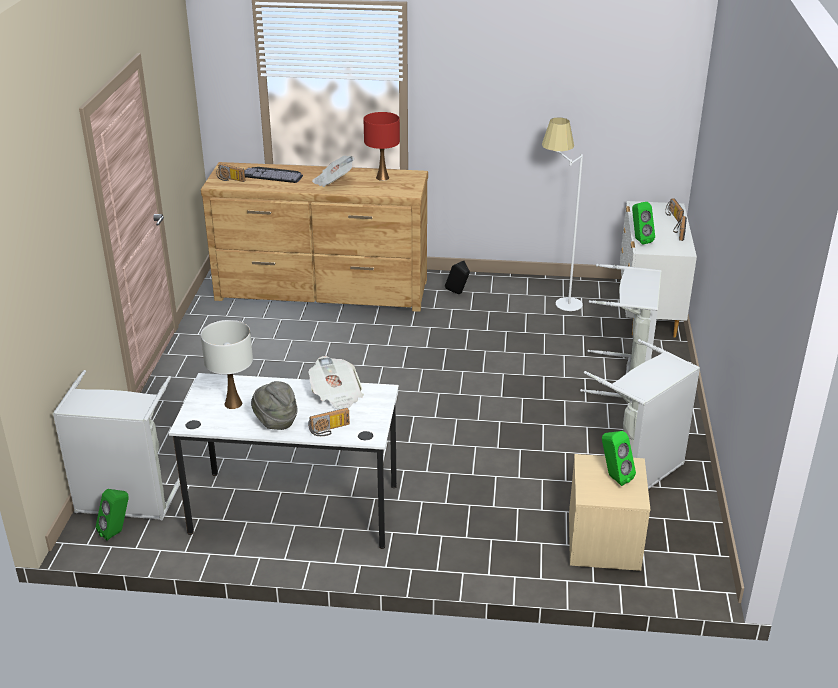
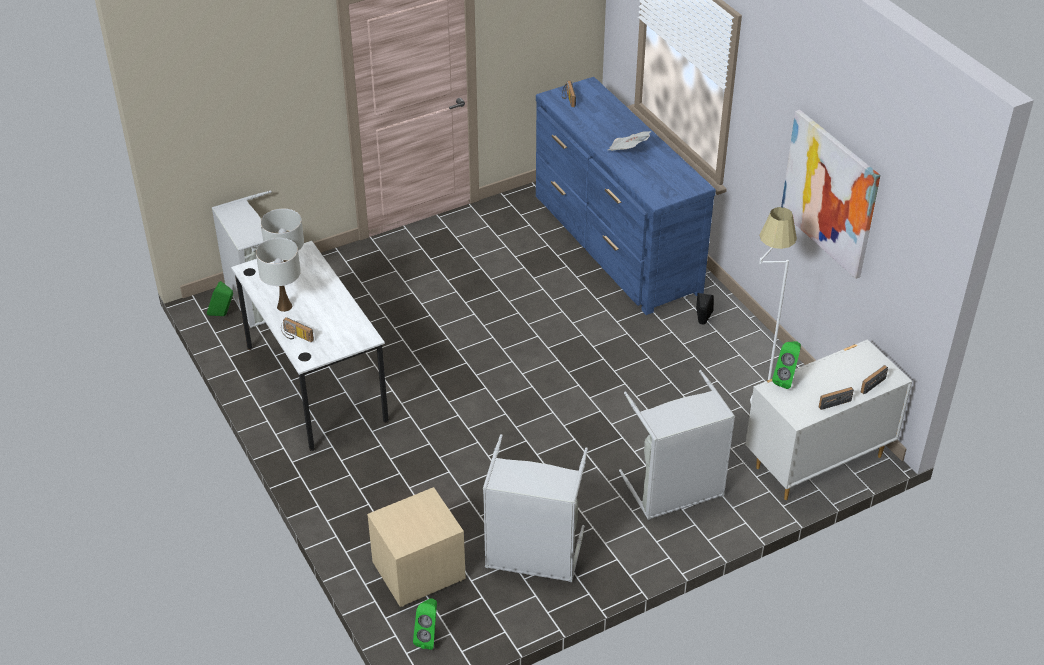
camera: 55 degrees right, 10 degrees up
(273, 174) = (603, 114): keyboard -> none
(275, 421) = (284, 306): grey hat -> white table lamp
(322, 291) = (615, 243): brown dresser -> blue dresser
(336, 396) = (341, 319): newspaper -> none
(382, 177) = (668, 171): red table lamp -> none
(555, 102) = (830, 193): none -> picture
(614, 477) = (420, 522): green speaker -> green speaker (428, 637)

